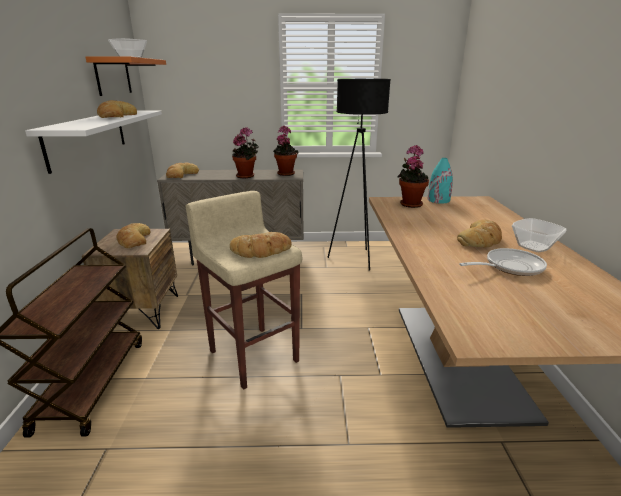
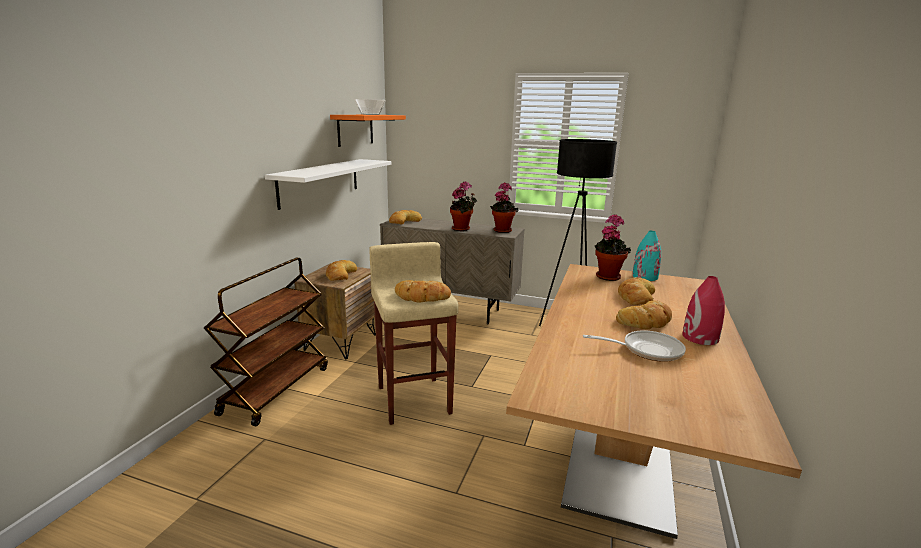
camera: 20 degrees right, 5 degrees down
(116, 116) = (345, 165): bread -> bread (635, 296)
(534, 247) = (700, 338): bowl -> red vase

